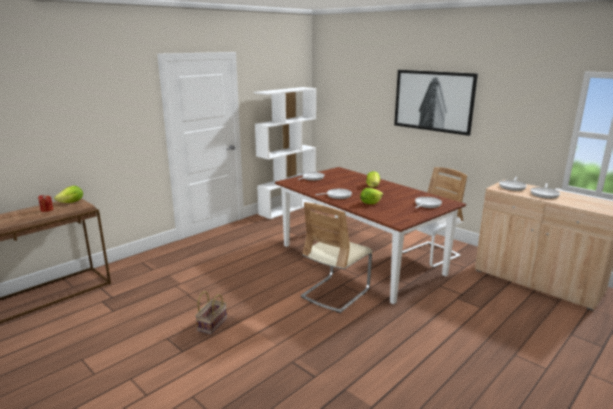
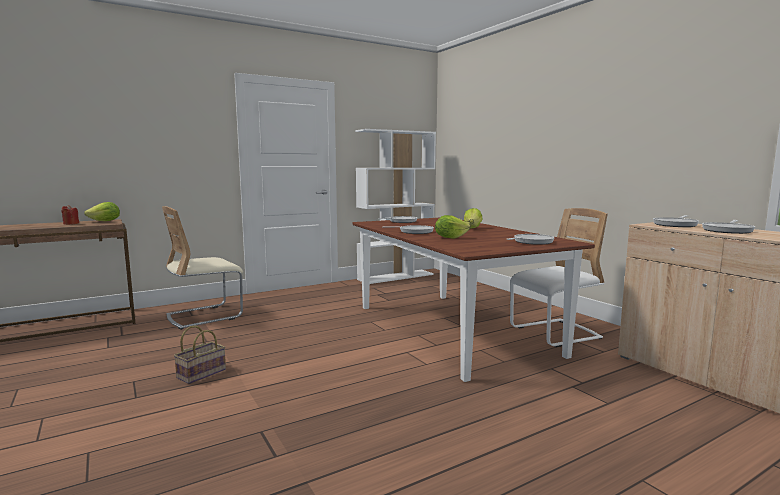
camera: 15 degrees right, 10 degrees down
(335, 293) = (389, 360): beige chair -> beige chair (204, 316)
(433, 101) = (570, 127): picture -> none

